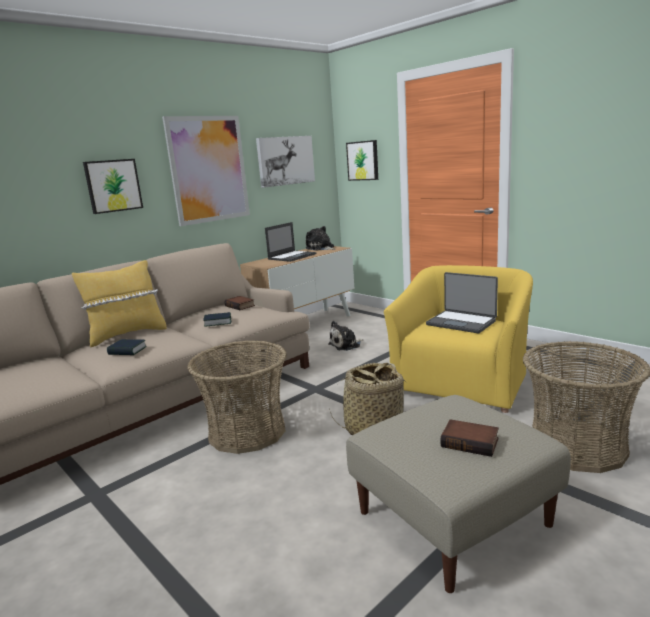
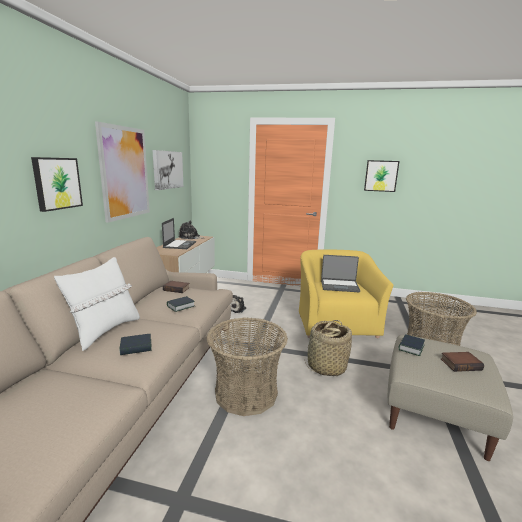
camera: 35 degrees left, 0 degrees up
(127, 335) = (105, 331): yellow pillow -> white pillow
(363, 160) = (217, 174): picture -> picture (381, 176)
(431, 409) = (411, 347): none -> book

